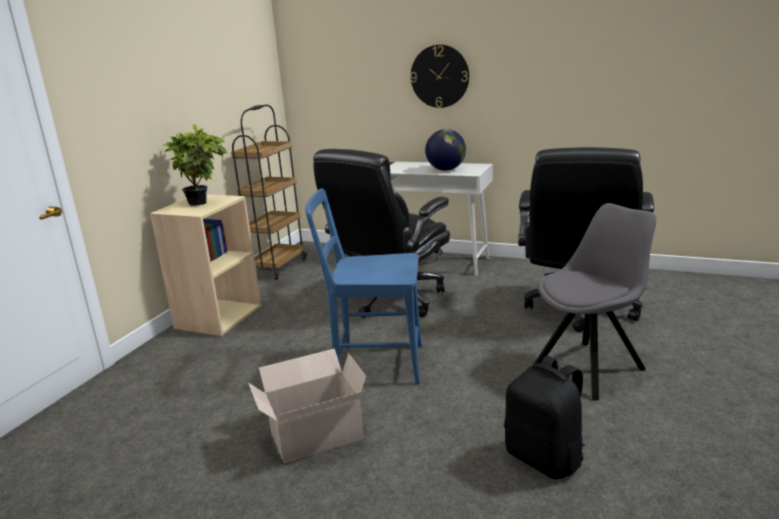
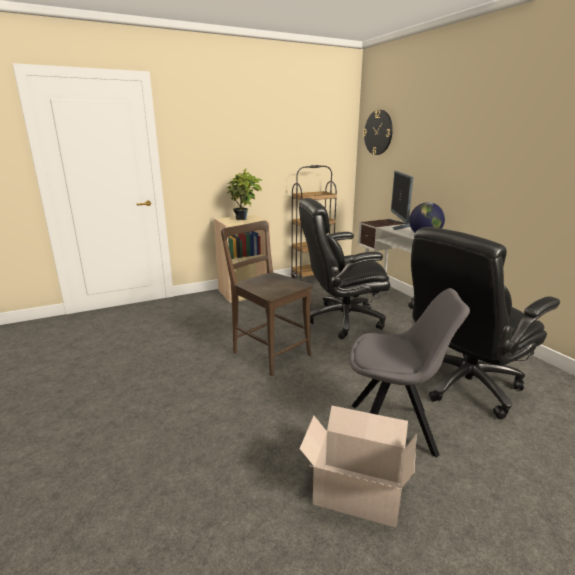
camera: 40 degrees right, 0 degrees up
(313, 436) = (181, 372): cardboard box -> cardboard box (355, 492)
(374, 364) = (268, 352): blue chair -> brown chair
(395, 165) = (400, 225): none -> monitor
(439, 76) = (447, 159): wall clock -> wall clock (378, 132)
(545, 458) = (258, 464): black backpack -> none

